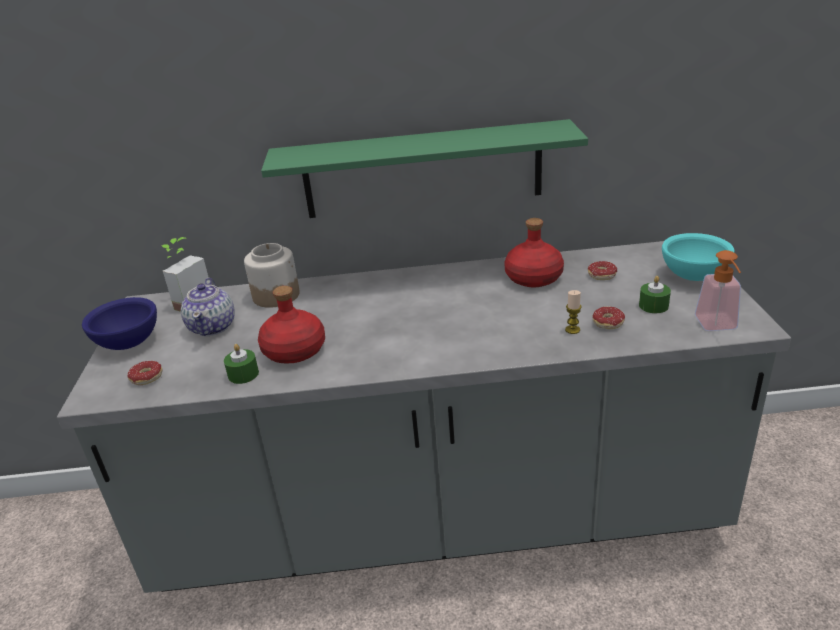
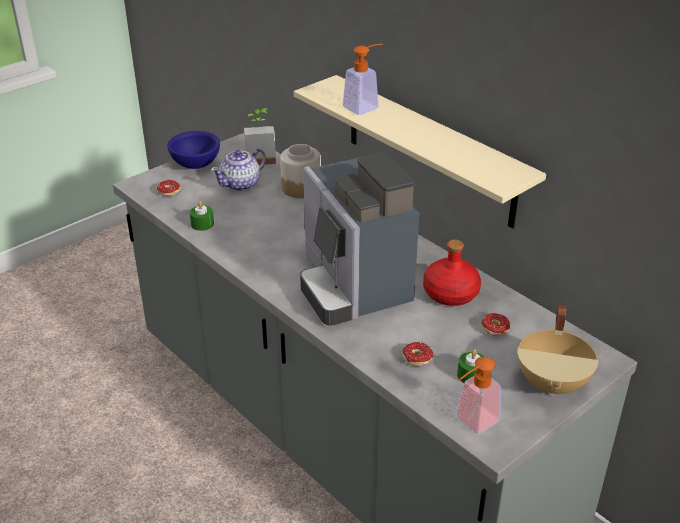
camera: 50 degrees right, 5 degrees up
(295, 351) = (244, 230): red bottle -> none
(352, 149) = (365, 106): none -> soap dispenser
(423, 170) = (429, 151): green shelf -> beige shelf
(467, 320) = (352, 285): none -> coffee machine
(572, 330) = (388, 343): candle -> none
(693, 275) = (553, 383): turquoise bowl -> beige cooking pot

